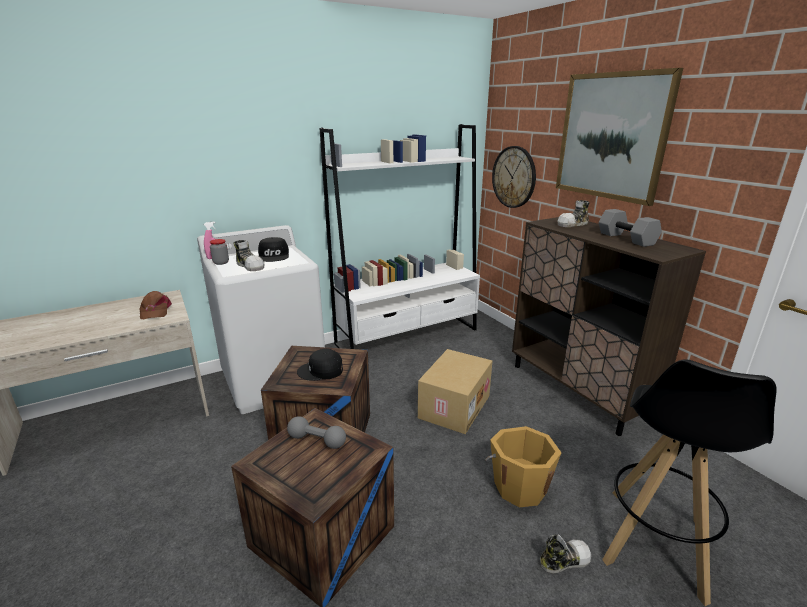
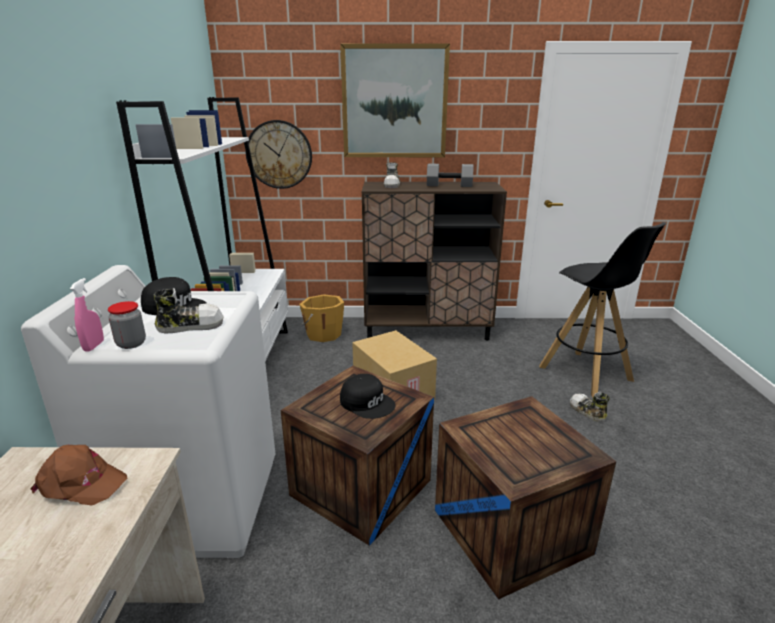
camera: 60 degrees left, 0 degrees up
(317, 440) = (499, 433): grey dumbbell -> none
(321, 371) = (367, 402): black cap -> black cap turned 75 degrees counterclockwise
(519, 486) = (512, 399): orange bucket -> orange bucket (323, 334)
(563, 560) = (587, 411): shoe -> shoe turned 45 degrees counterclockwise

